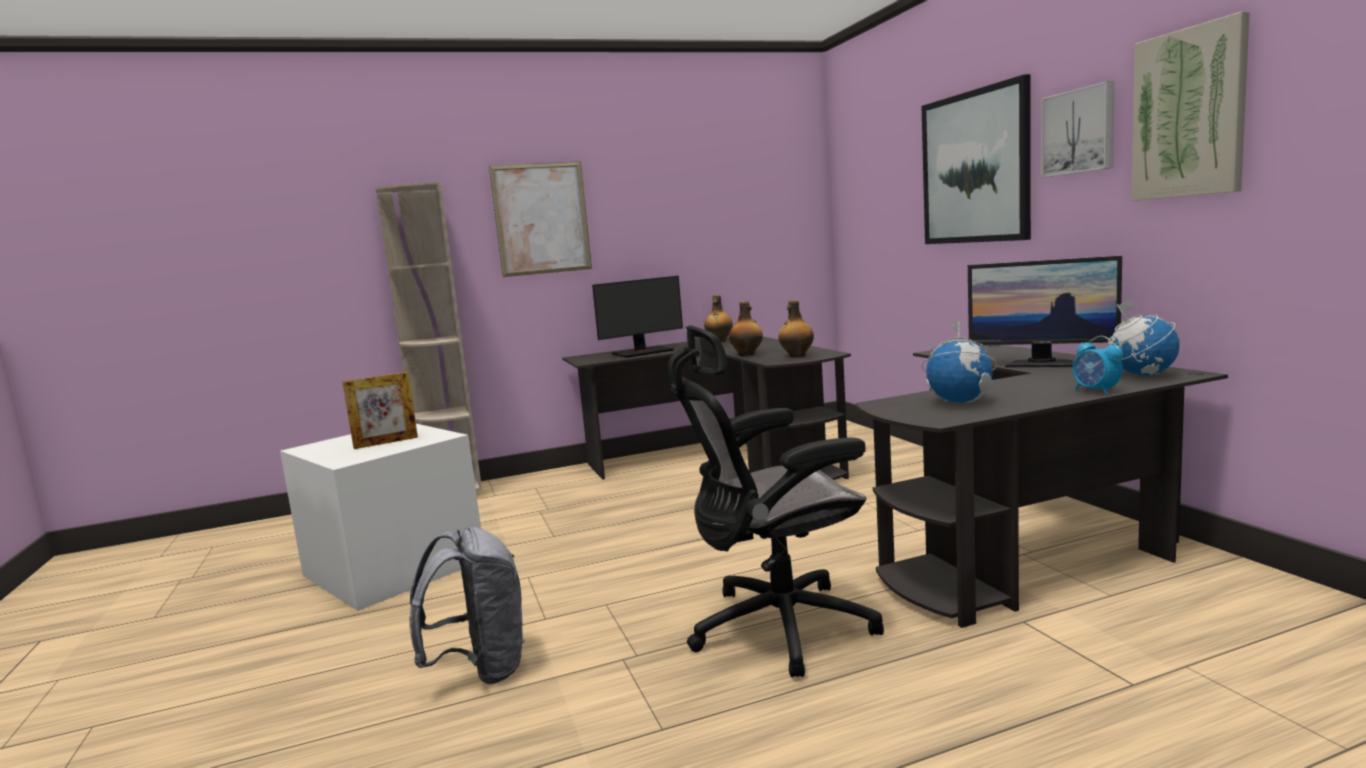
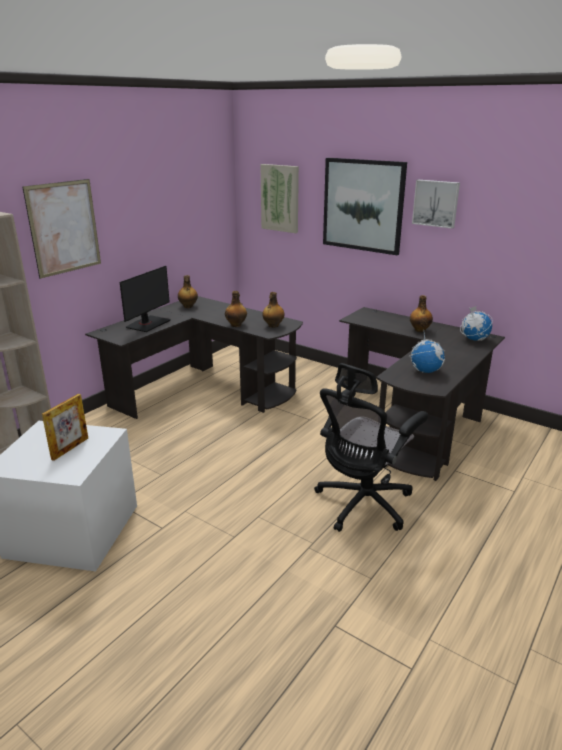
camera: 35 degrees left, 15 degrees up
(480, 669) = (239, 581): grey backpack -> none
(1041, 364) = (419, 330): monitor -> bottle
(1096, 391) = (471, 356): alarm clock -> none
(1189, 114) = (499, 211): picture -> picture (280, 198)

